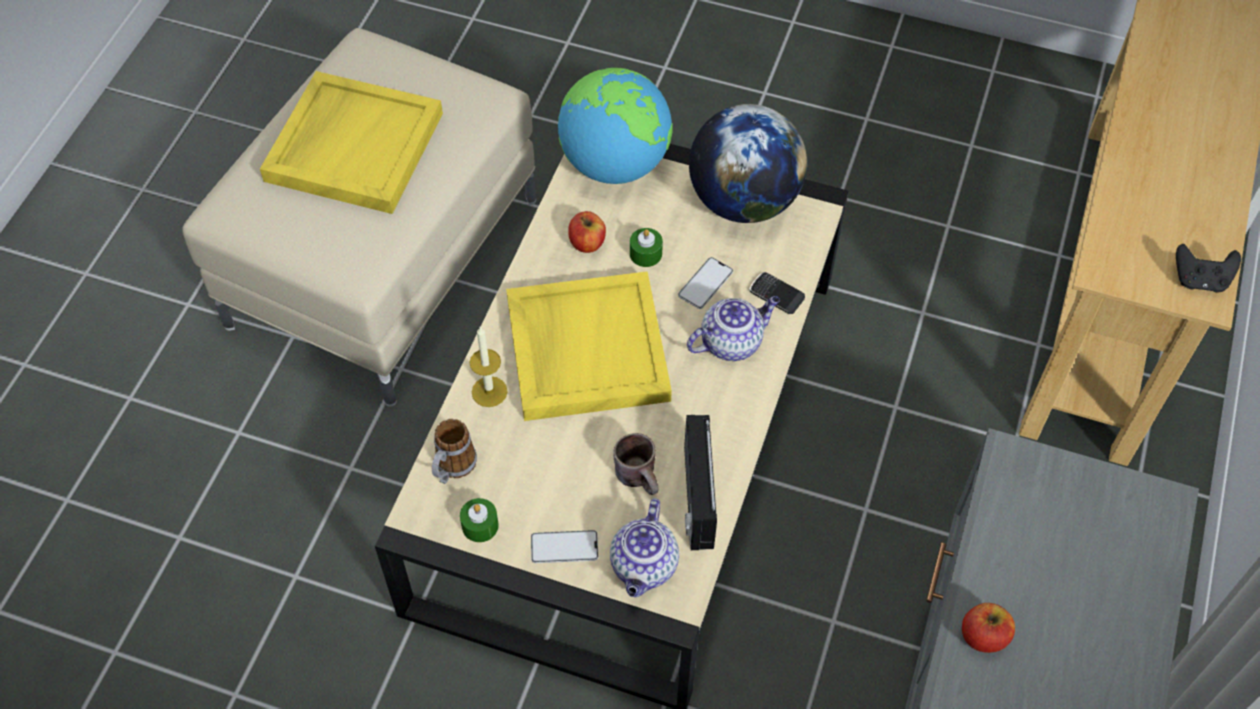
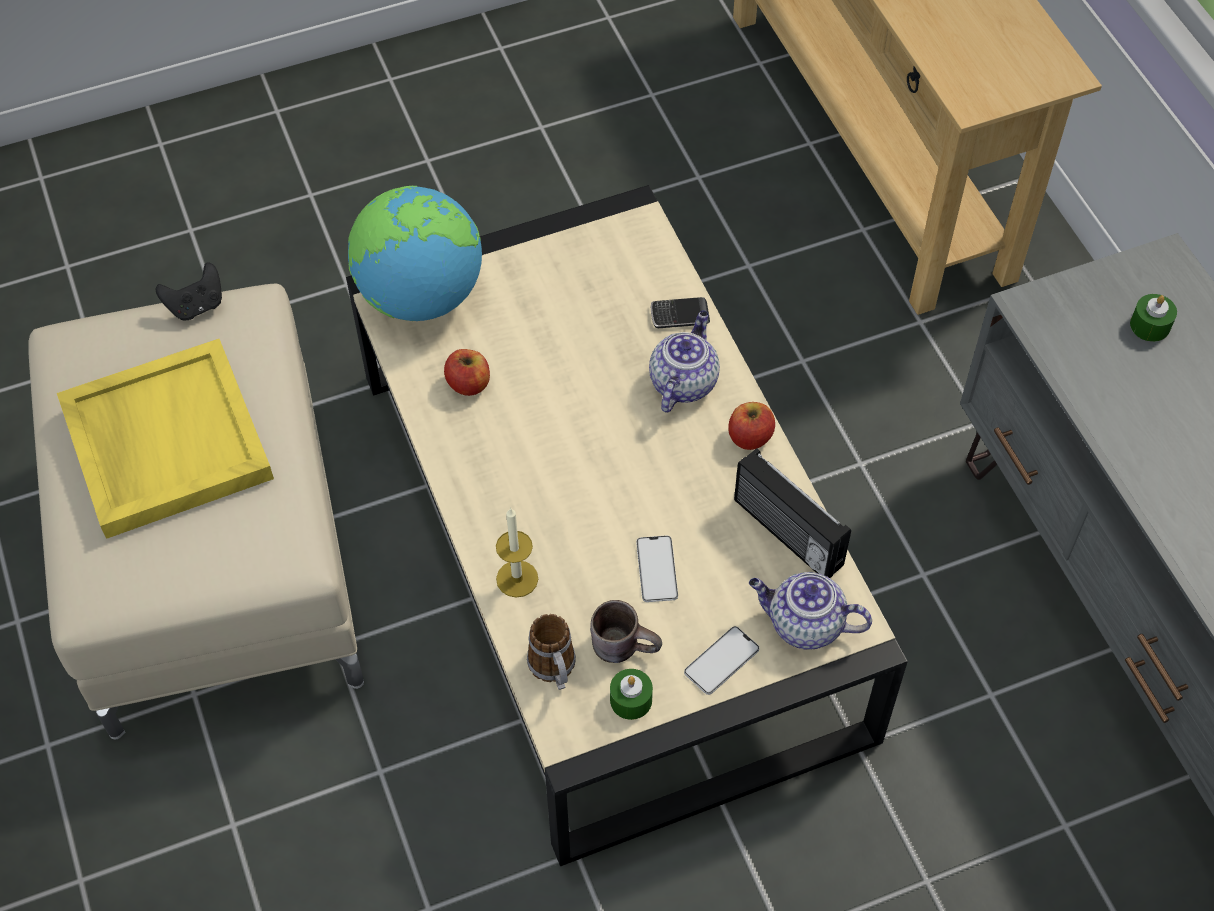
camera: 40 degrees left, 0 degrees up
(585, 349) = (564, 478): yellow tray -> none
(641, 476) = (724, 551): brown mug -> brown mug (625, 643)
(644, 567) = (804, 624): teapot -> teapot turned 135 degrees clockwise
(645, 254) = (531, 357): green candle -> green candle (1150, 325)
(705, 283) = (610, 347): phone -> phone (657, 569)
(743, 201) = (570, 253): globe -> none
(983, 636) = (1147, 460): apple -> apple (750, 437)
(1199, 280) = (1045, 63): black game controller -> black game controller (196, 306)

